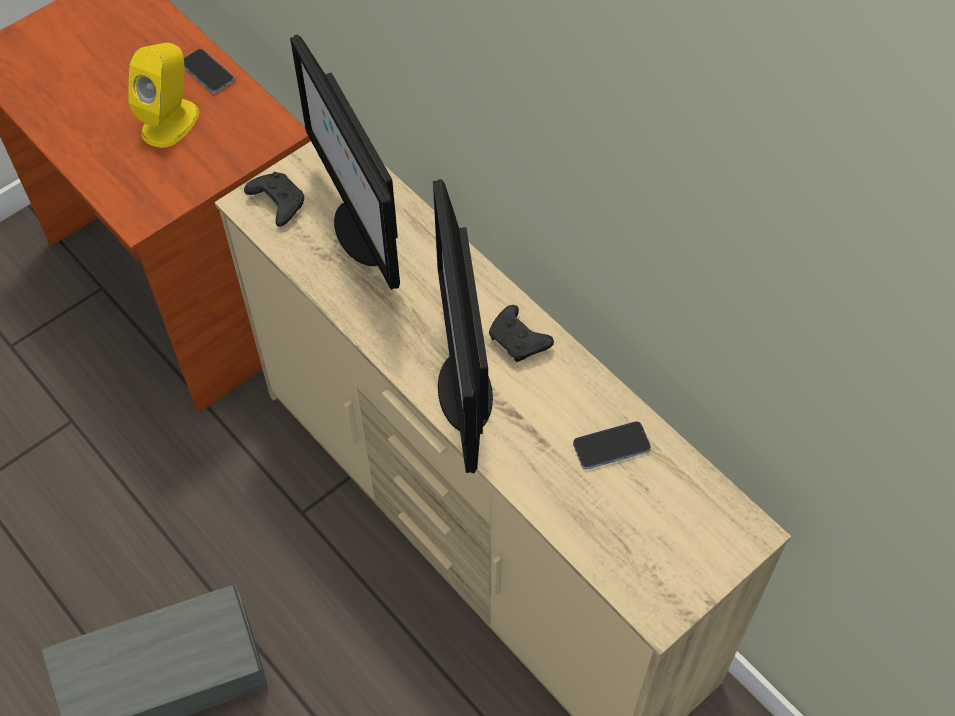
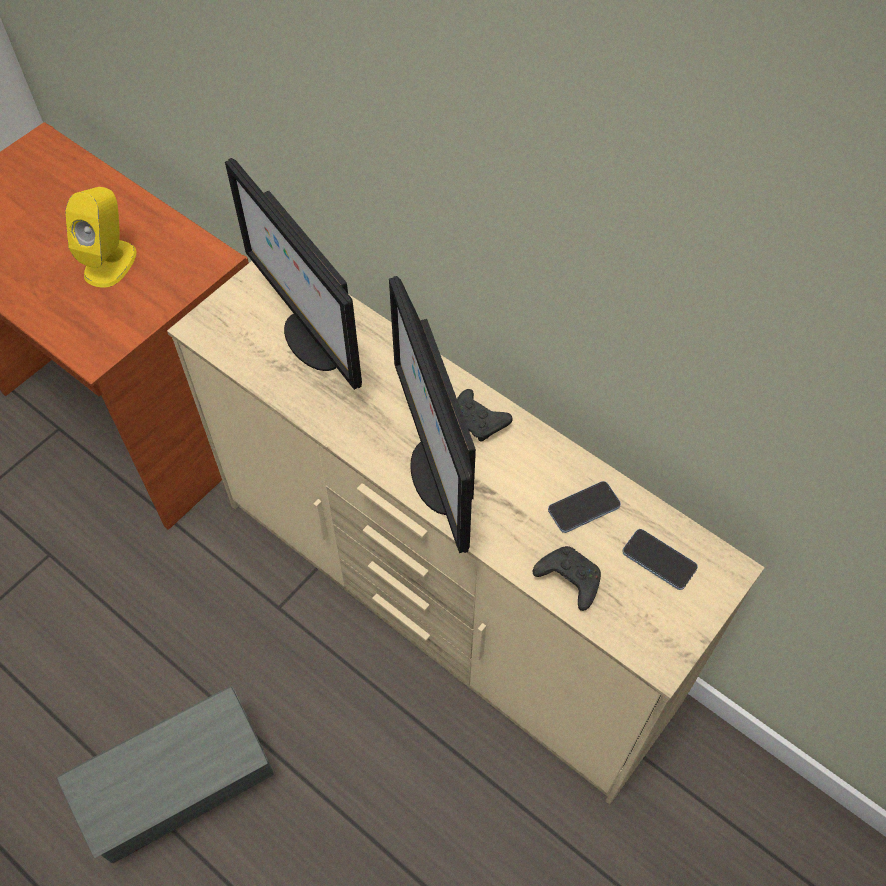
camera: 10 degrees left, 0 degrees up
(207, 72) = (137, 213): phone -> phone (659, 560)
(277, 203) = (227, 323): black game controller -> black game controller (567, 580)

